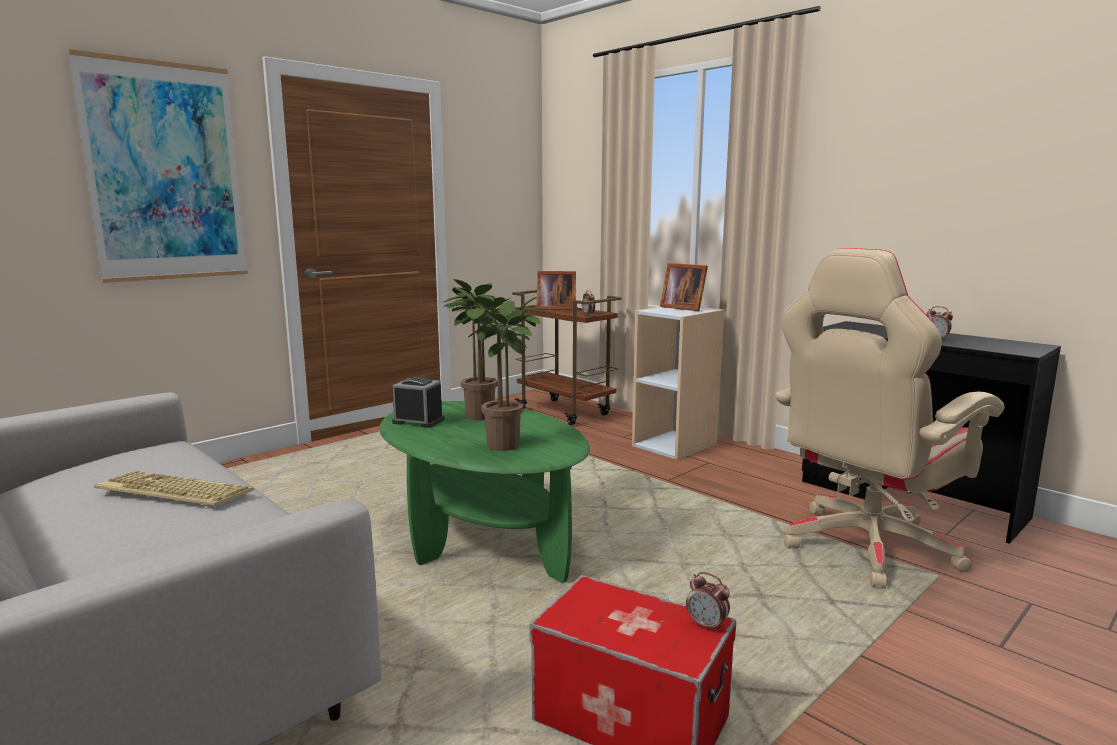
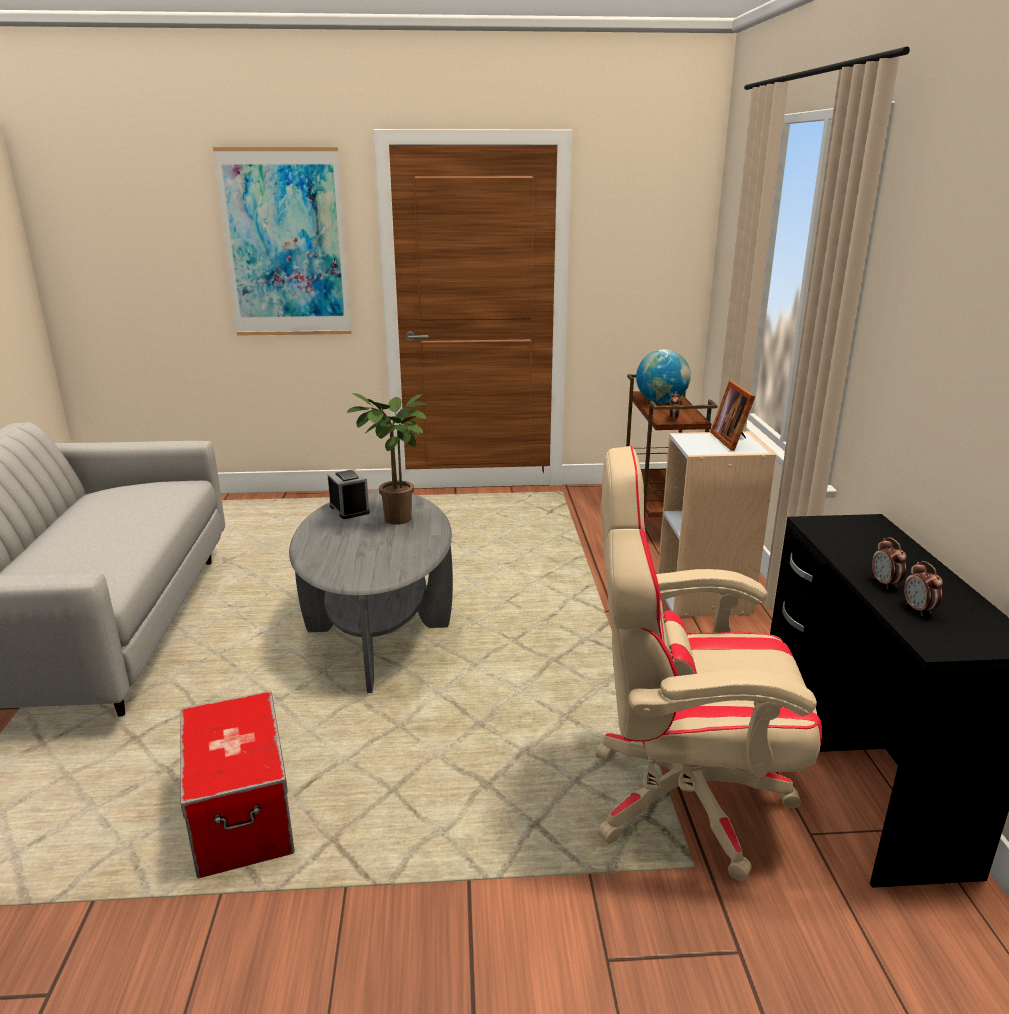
camera: 40 degrees right, 10 degrees up
(171, 492) = (115, 526): keyboard -> none
(482, 540) = (378, 630): green coffee table -> grey coffee table
(501, 447) = (346, 557): potted plant -> none
(554, 308) = (661, 402): picture frame -> globe
(706, 625) = (259, 771): alarm clock -> alarm clock (918, 610)

